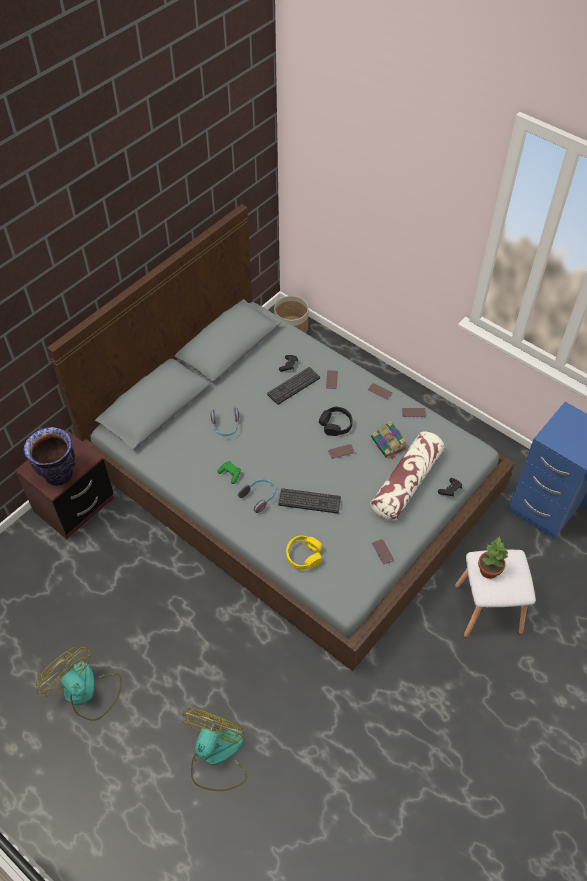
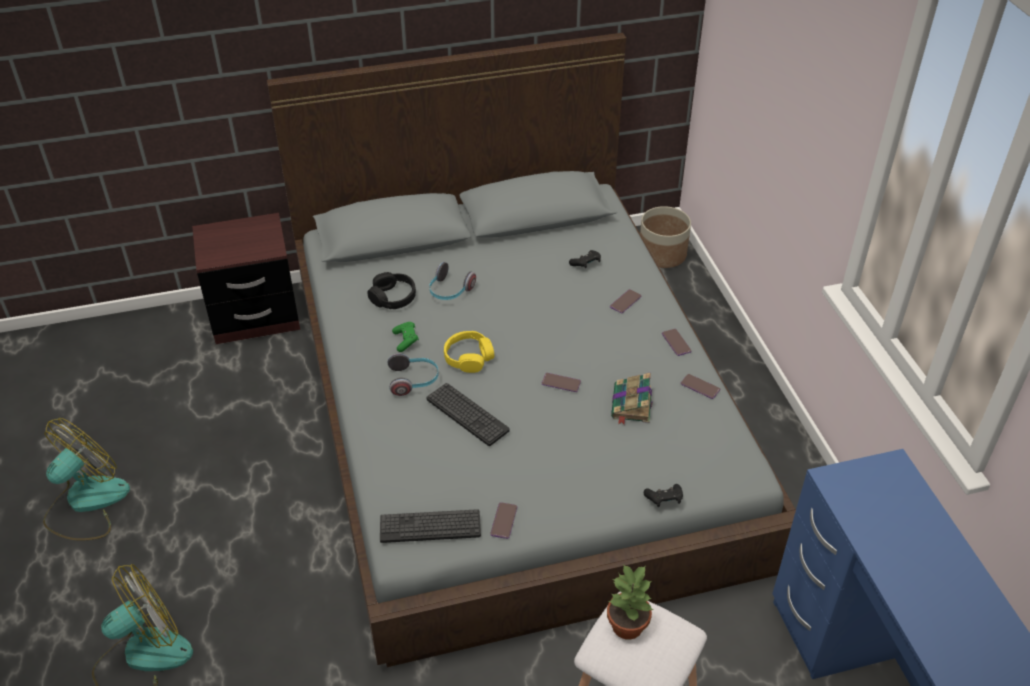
camera: 35 degrees right, 10 degrees down
(59, 475) = (228, 250): vase -> none
(86, 692) = (86, 503): fan -> fan turned 45 degrees clockwise
(293, 386) = (571, 287): keyboard -> keyboard (430, 527)
(304, 555) = (401, 469): yellow headphones -> yellow headphones (468, 357)
(336, 425) = (583, 351): black headphones -> black headphones (393, 297)
(406, 482) = (613, 460): pillow -> none

